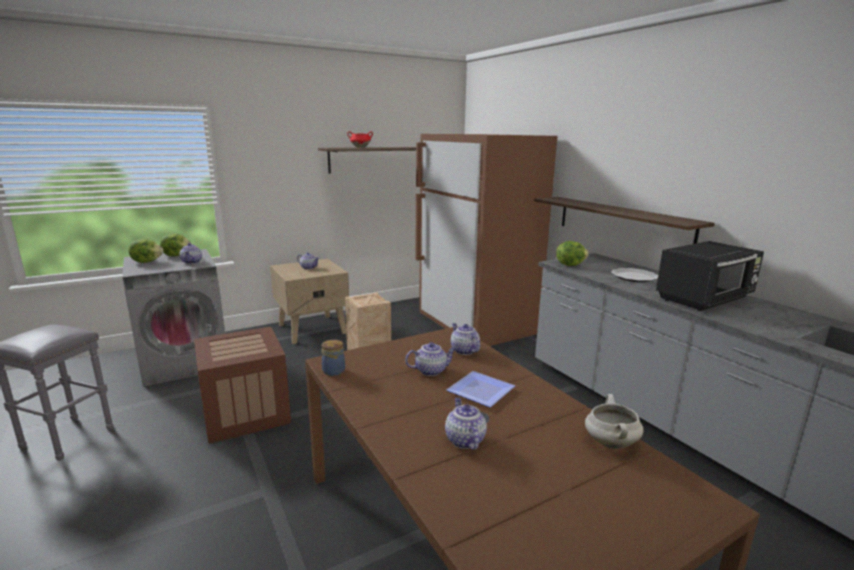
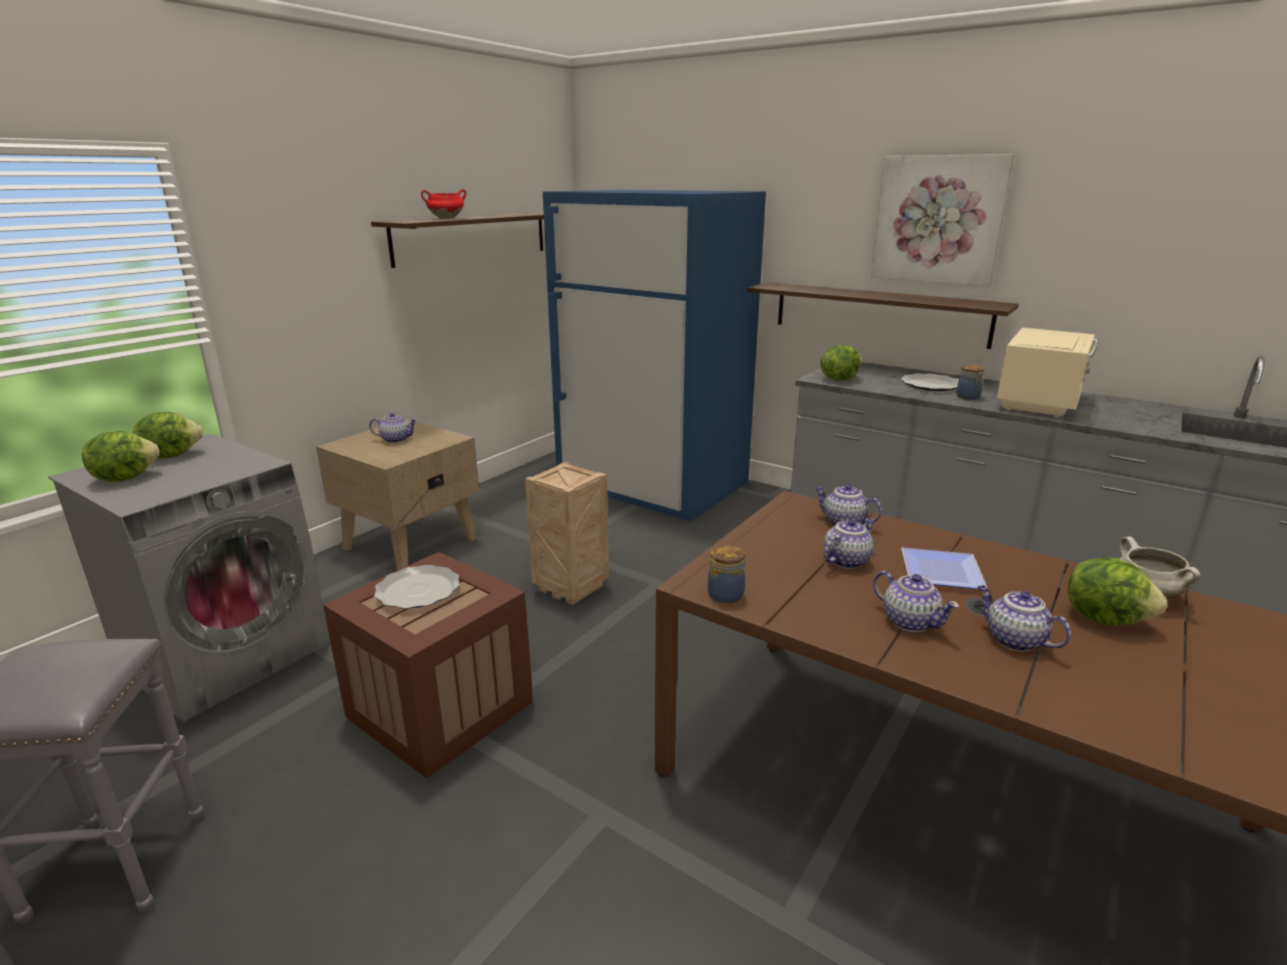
camera: 25 degrees left, 5 degrees up
(192, 262) = (228, 463): teapot -> teapot (909, 621)
(238, 342) = (418, 591): none -> plate
(476, 322) = (652, 482): brown fridge -> blue fridge
(553, 446) = (1104, 618): none -> lettuce
(648, 288) = (968, 397): none -> jar
(661, 157) = (938, 220): none -> picture
(705, 299) = (1040, 402): black microwave -> beige microwave

